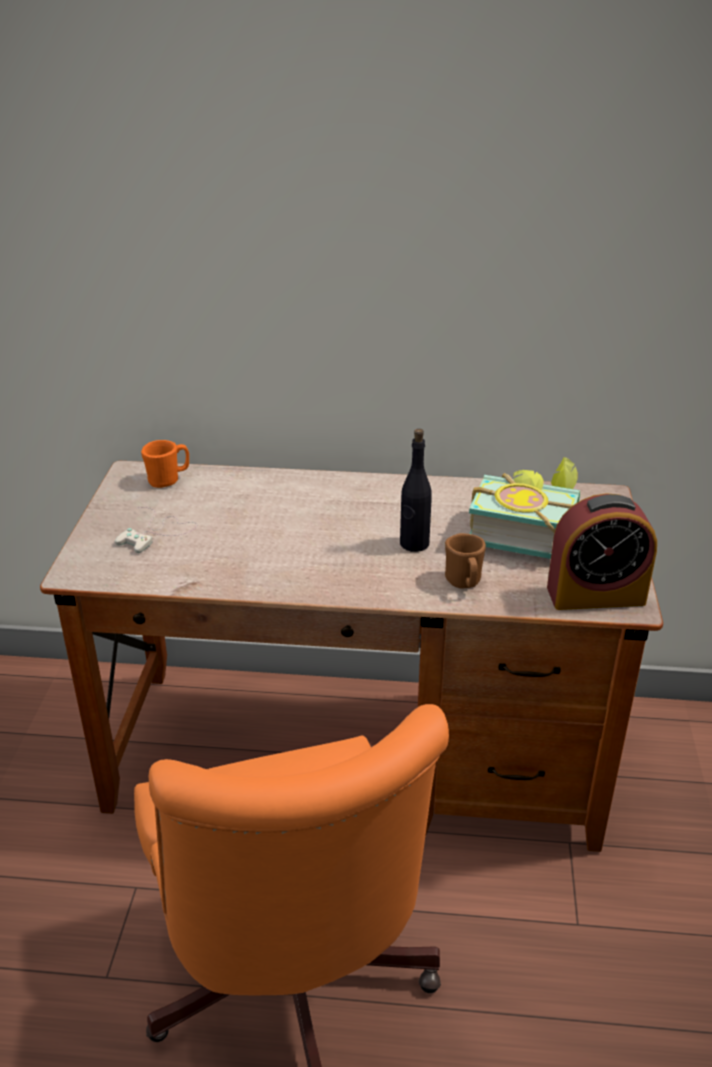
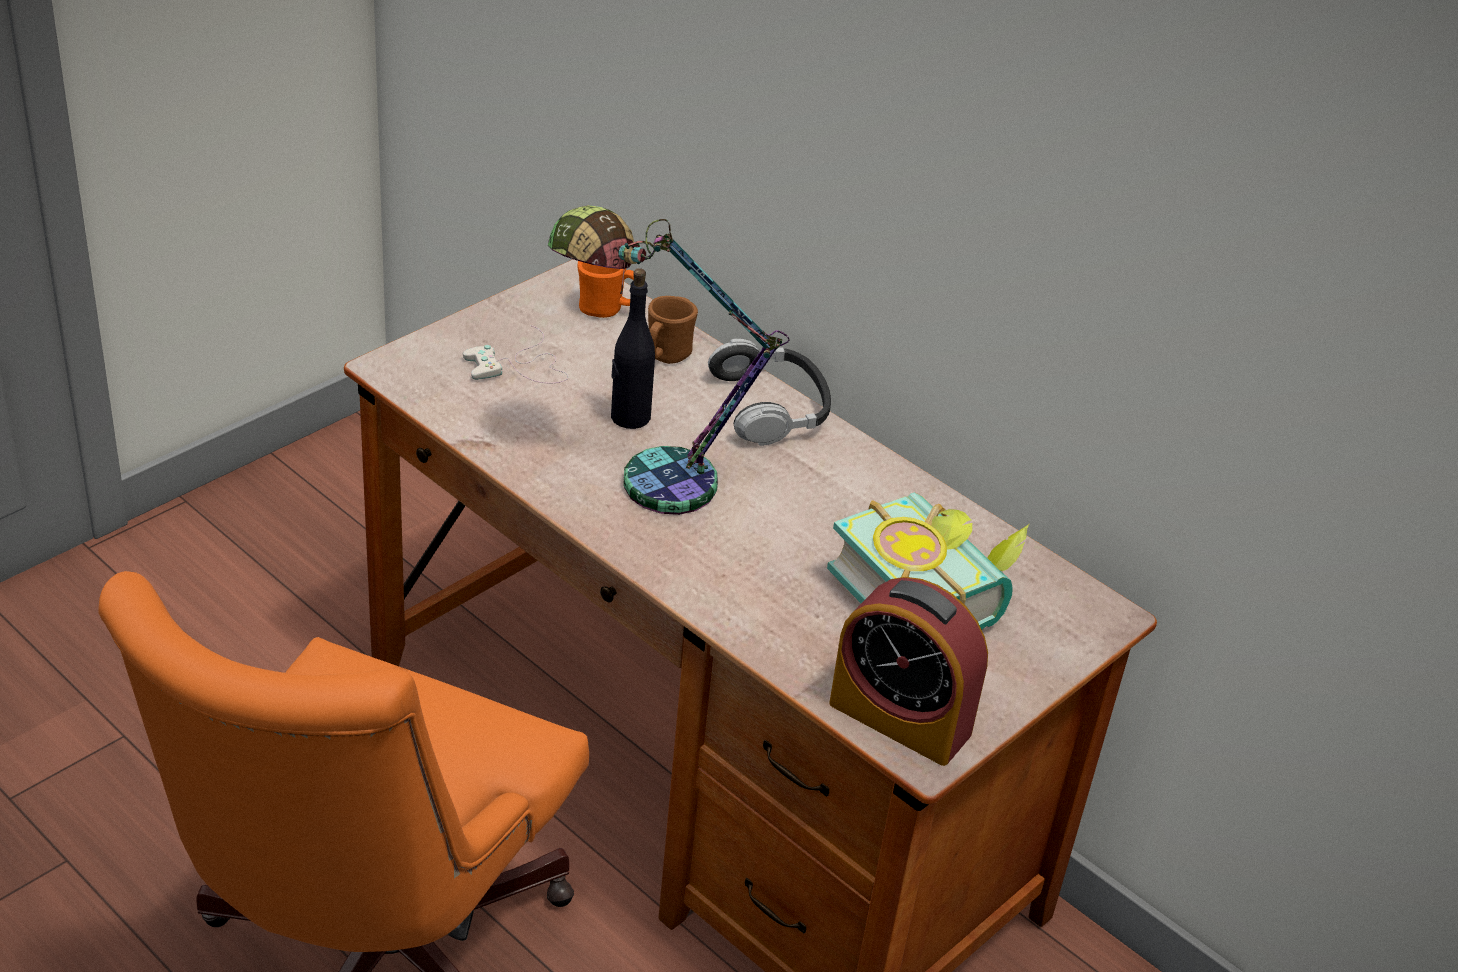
camera: 35 degrees right, 5 degrees up
(305, 550) = (644, 473): none -> table lamp
(324, 484) = (771, 406): none -> headphones
(414, 544) = (774, 535): black bottle -> black bottle (629, 417)
(464, 583) = (767, 612): brown mug -> brown mug (665, 356)

